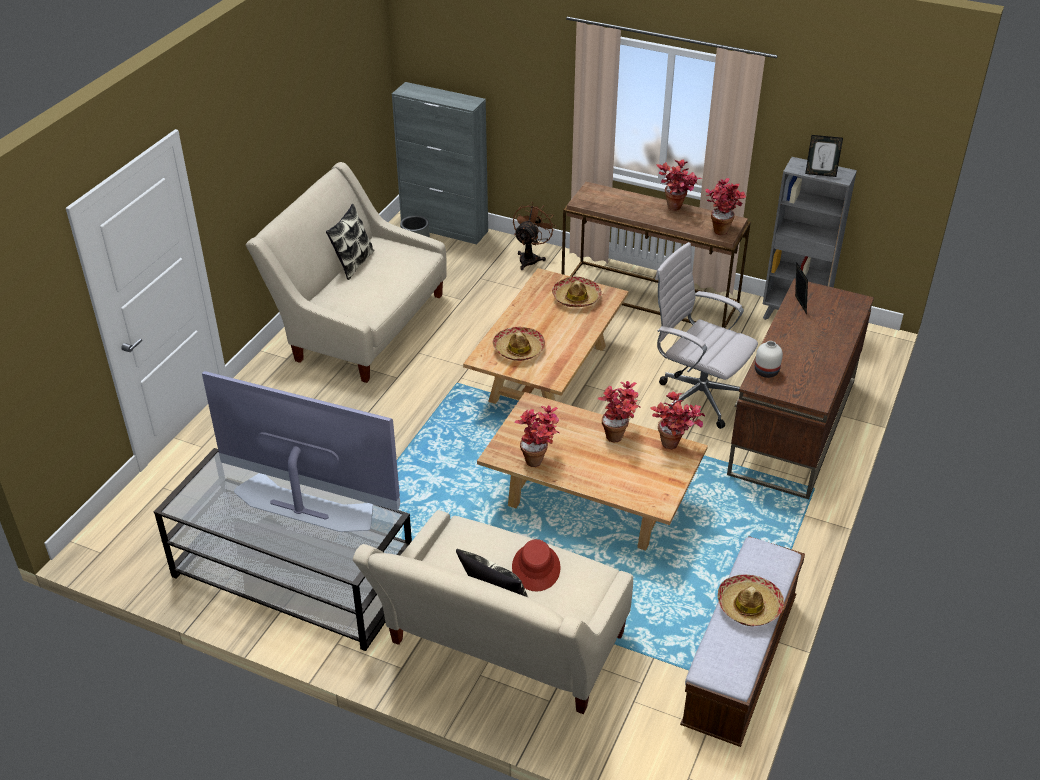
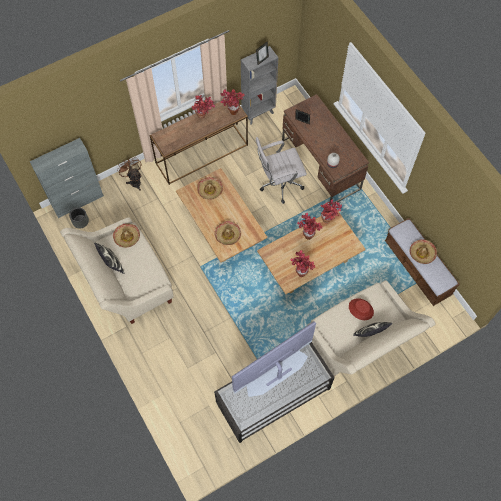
camera: 55 degrees left, 25 degrees up
(410, 257) = (127, 237): none -> hat

